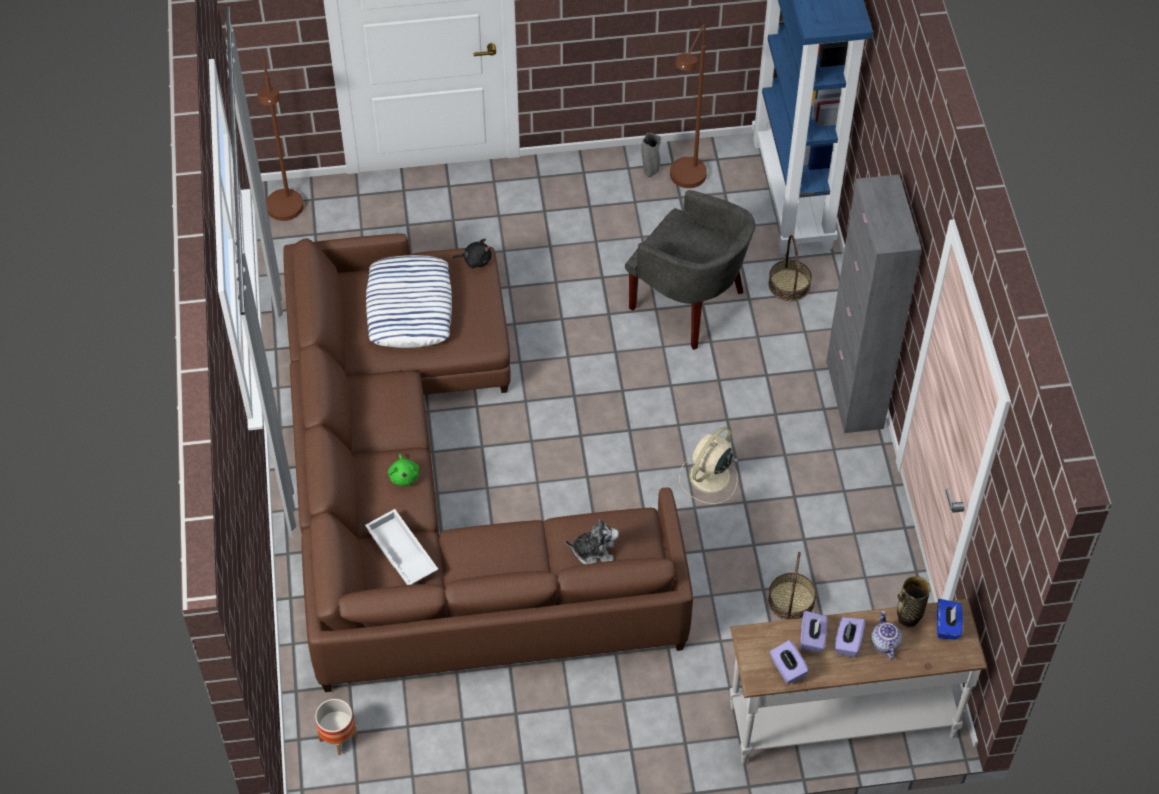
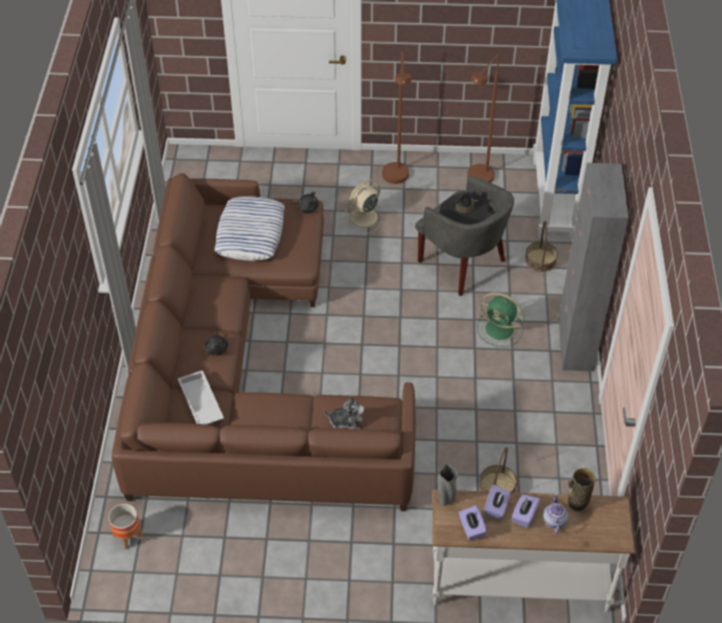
camera: 10 degrees right, 5 degrees down
(287, 215) = (187, 168): brown floor lamp -> brown floor lamp (396, 180)
(404, 476) = (217, 349): green plush toy -> black plush toy
(650, 172) = (453, 171): grey vase -> grey vase (446, 499)
(686, 242) = (463, 213): none -> black hat
(708, 477) = (452, 387): beige fan -> beige fan (362, 218)
(756, 389) = (501, 330): none -> green fan
(947, 626) = (608, 515): blue tissue box -> none

